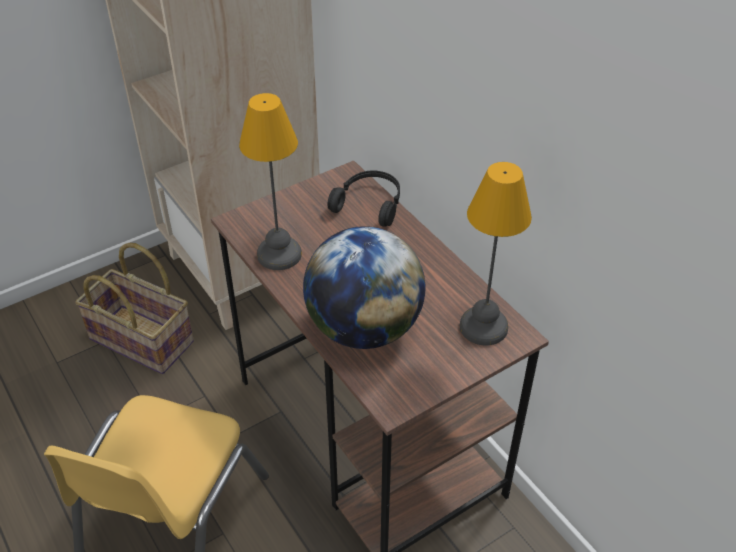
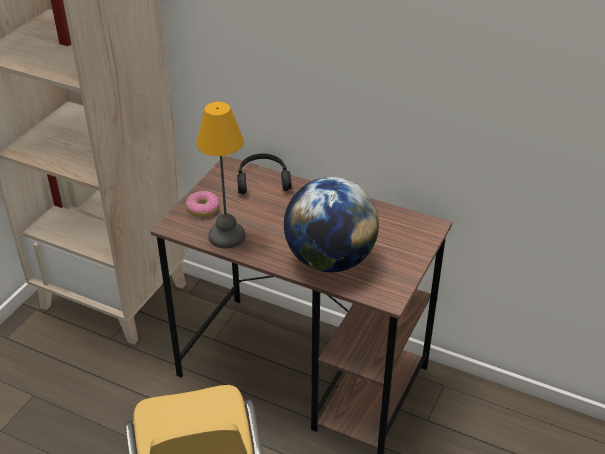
camera: 30 degrees left, 5 degrees down
(143, 339) = (67, 380): basket -> none
(281, 214) = (203, 209): none -> donut
(482, 326) = (405, 229): table lamp -> none

